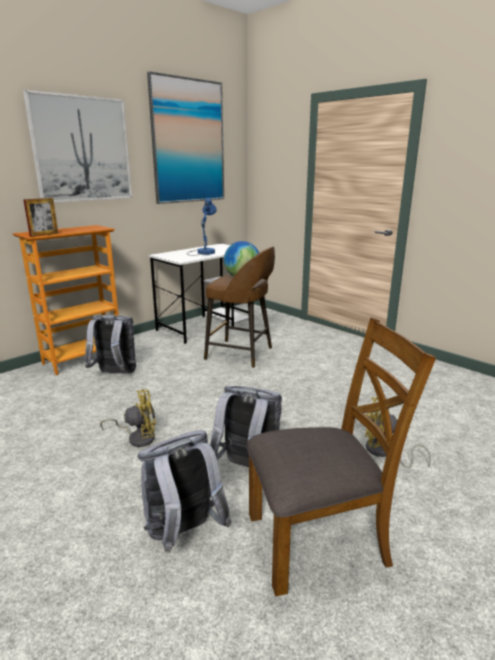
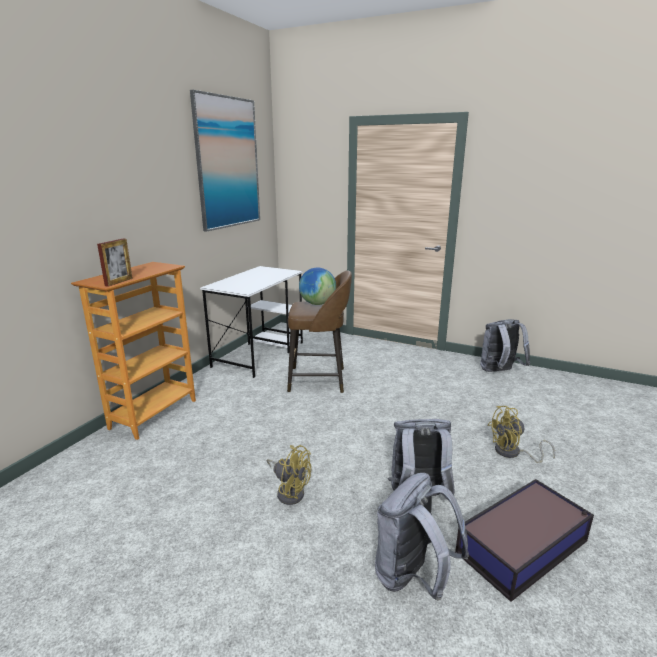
camera: 20 degrees left, 0 degrees up
(82, 149) = (134, 178): picture -> none
(115, 374) = (206, 425): grey backpack -> grey backpack (499, 372)
(138, 437) = (289, 491): yellow fan -> yellow fan turned 60 degrees clockwise
(202, 252) = (255, 279): blue table lamp -> none
(318, 539) = (523, 546): brown chair -> storage box

